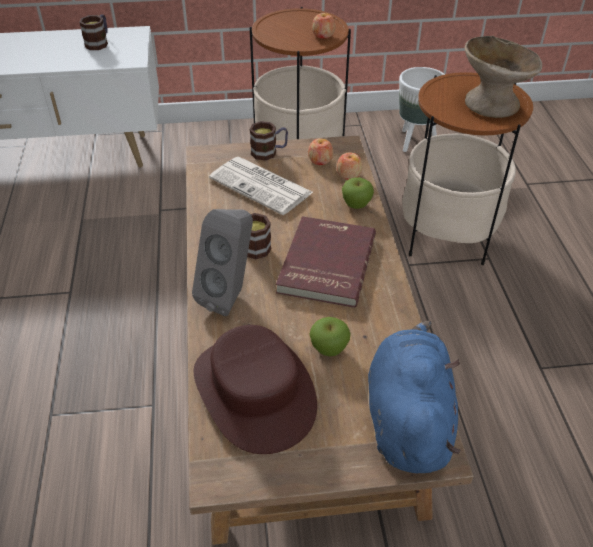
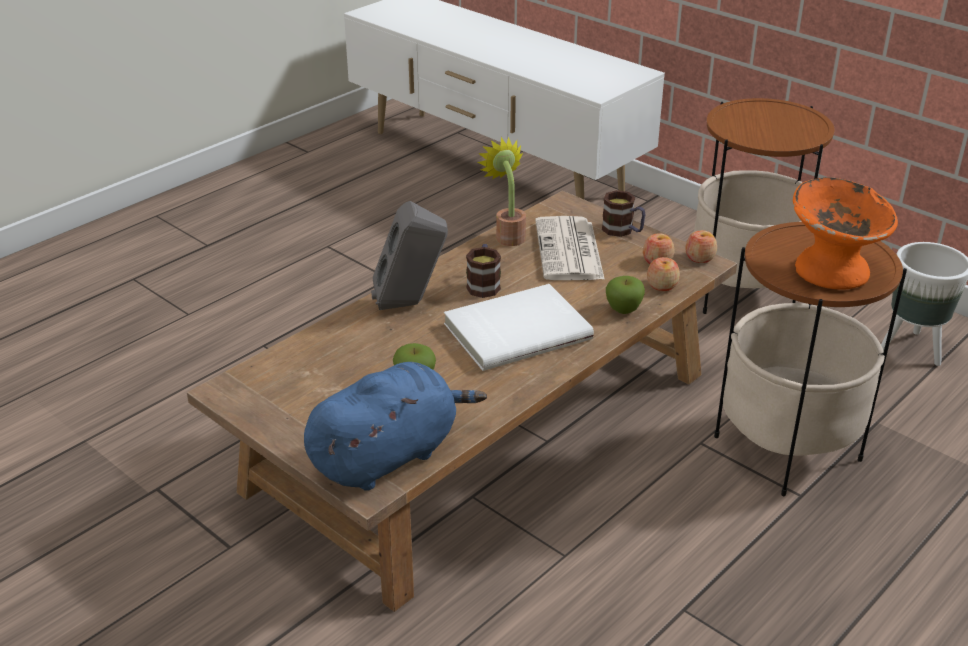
camera: 50 degrees right, 10 degrees down
(99, 42) = (595, 68): mug -> none
(206, 200) = (508, 235): none -> potted plant
(255, 391) = (324, 366): brown hat -> none
(323, 35) = (781, 138): apple -> apple (699, 258)
(325, 263) = (516, 330): red book -> white book
(491, 104) = (831, 270): beige bowl -> orange bowl

